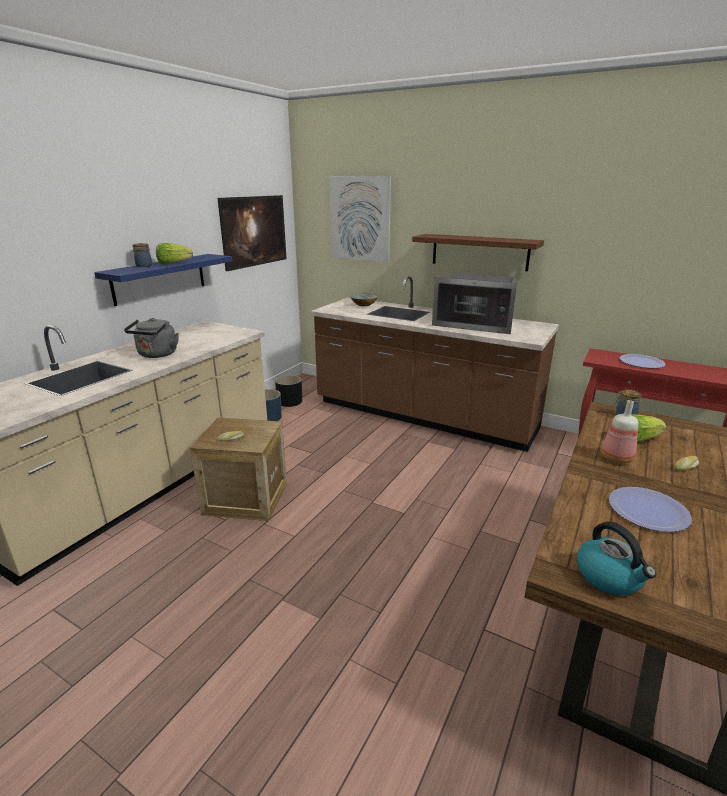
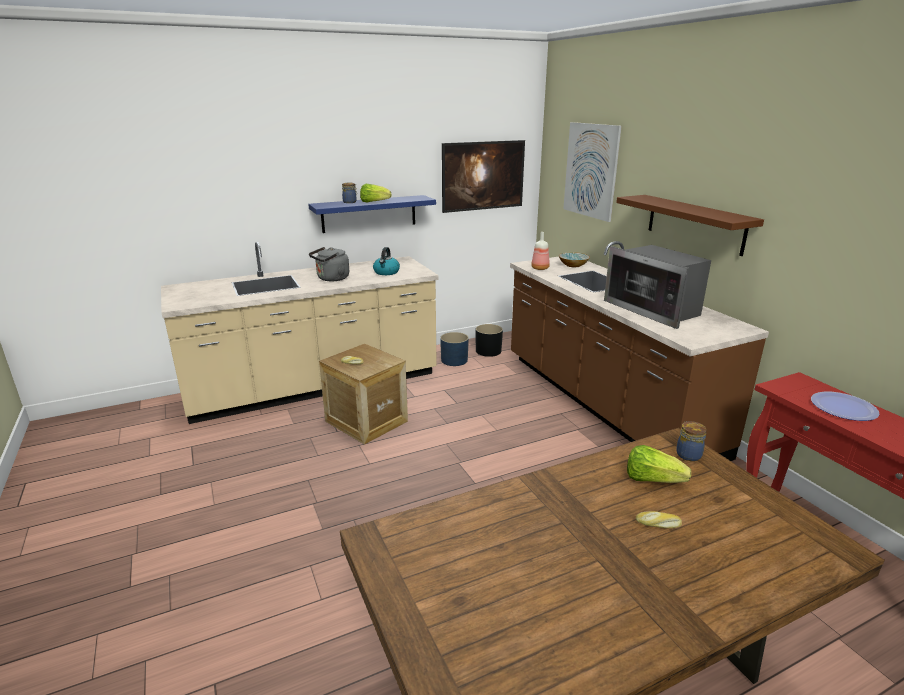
camera: 35 degrees right, 0 degrees up
(610, 577) = (401, 560): kettle -> kettle (386, 272)
(615, 458) = (593, 485): bottle -> bottle (540, 268)
(648, 510) = (533, 537): plate -> none

